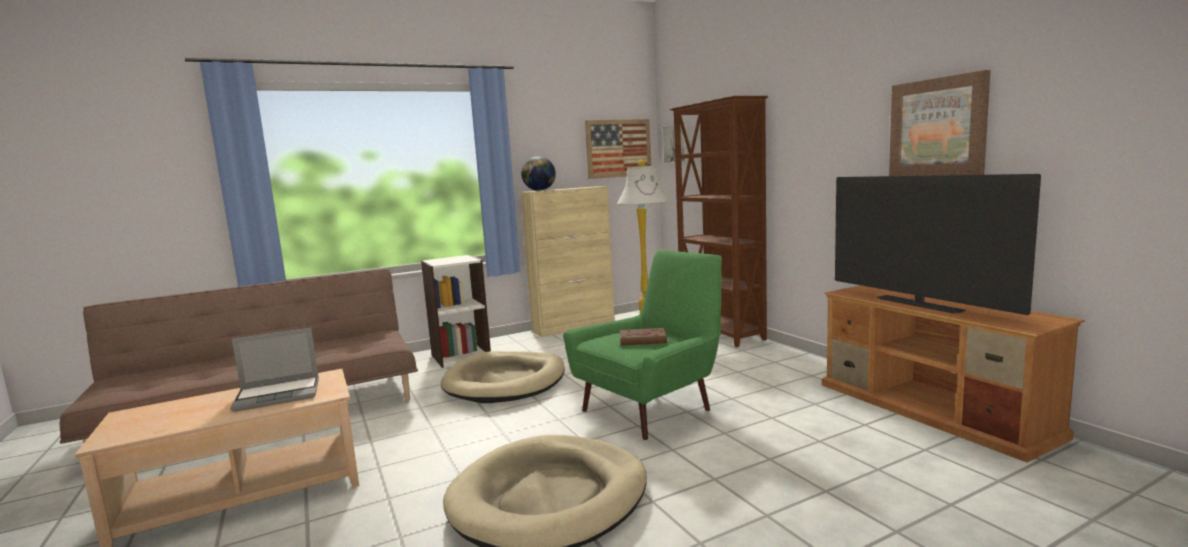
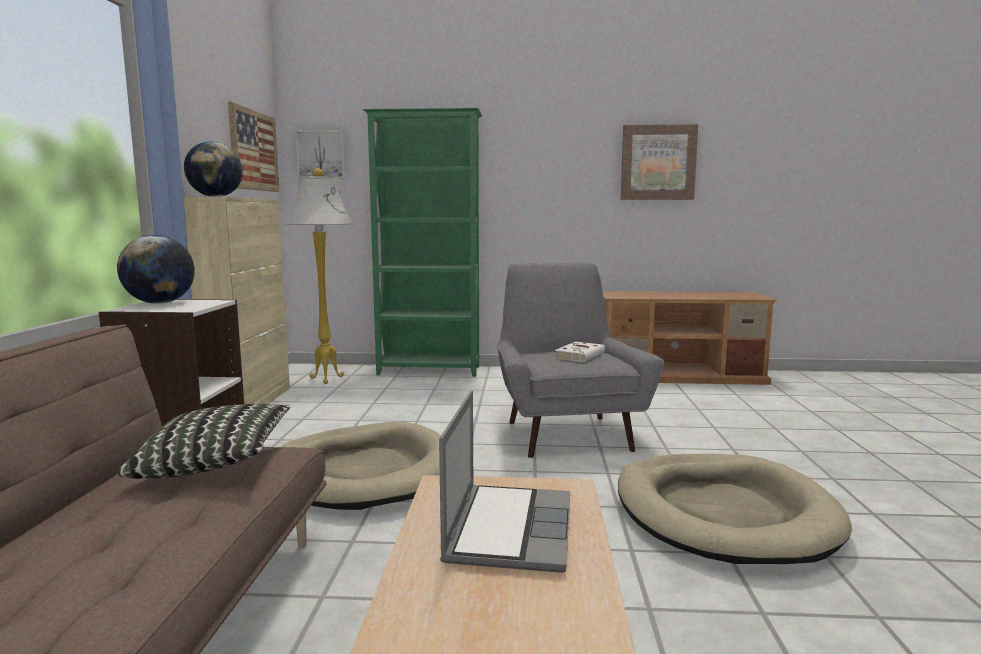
camera: 60 degrees left, 0 degrees up
(364, 342) = (215, 464): none -> pillow
(454, 258) = (160, 303): none -> globe
(644, 340) = (580, 355): brown book -> white book
(652, 407) = (566, 432): green armchair -> grey armchair
(721, 333) = (429, 371): brown bookcase -> green bookcase
(918, 304) = (679, 296): television -> none

